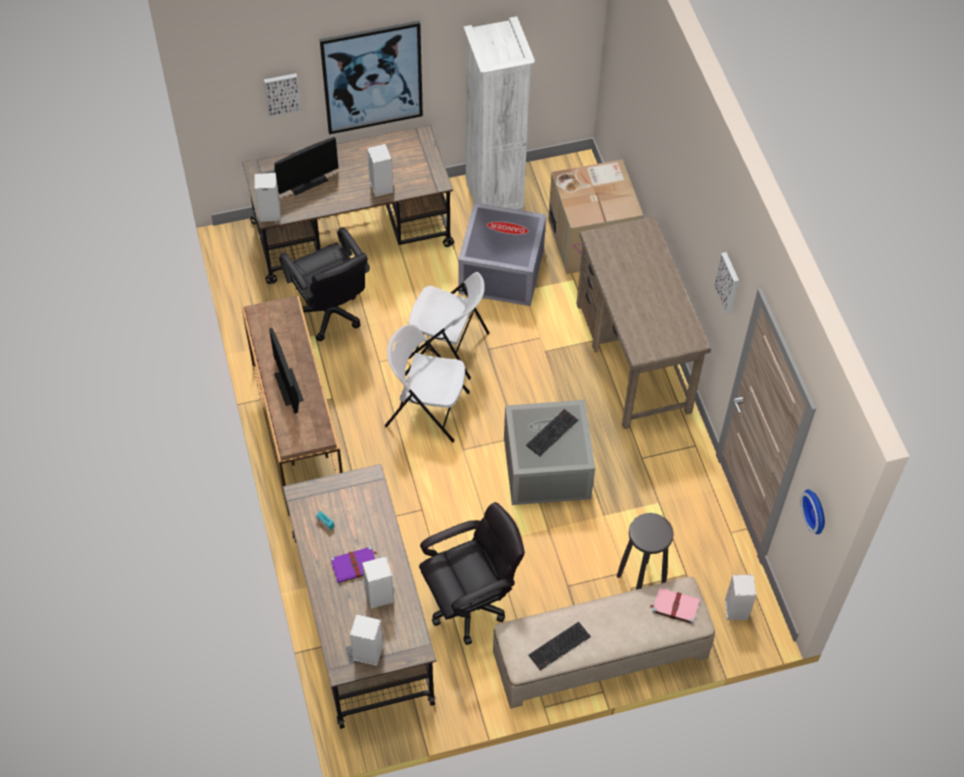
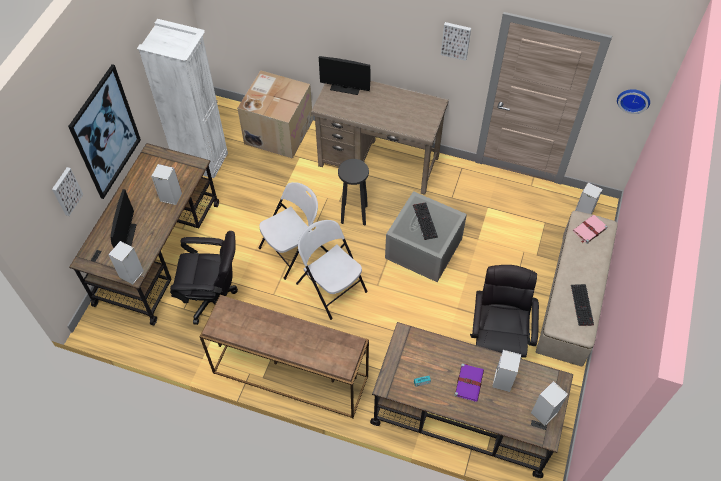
camera: 55 degrees left, 0 degrees up
(288, 387) = (295, 342): monitor -> monitor (345, 87)
(427, 409) = (331, 287): white chair -> white chair turned 90 degrees clockwise
(500, 272) = (261, 190): grey storage box -> none
(640, 581) = (535, 247): black stool -> black stool (353, 214)

